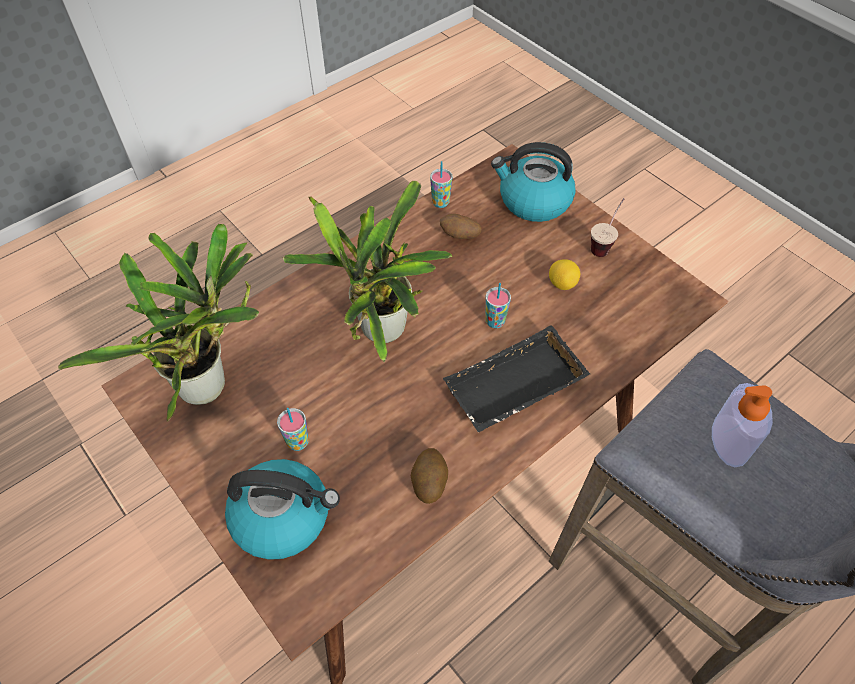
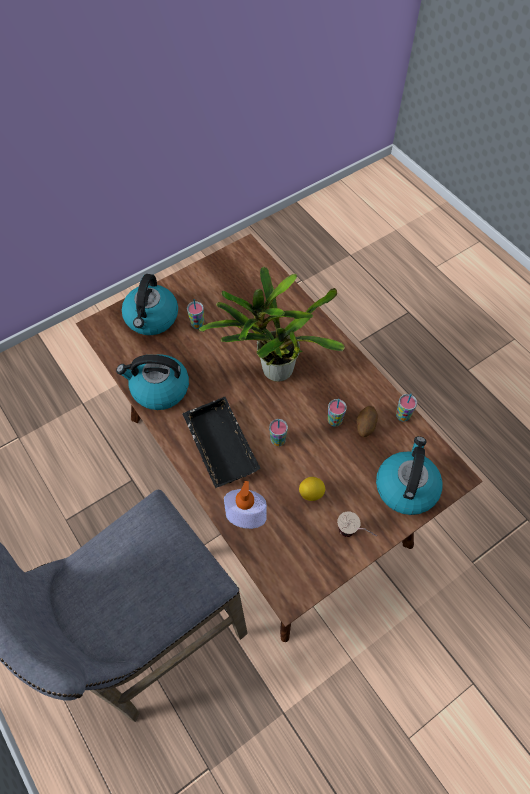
camera: 95 degrees right, 5 degrees up
(210, 384) = (244, 281): potted plant -> none
(429, 482) = (159, 389): potato -> kettle
(456, 265) = (334, 421): none -> cup
(730, 440) = (141, 565): soap dispenser -> soap dispenser (246, 516)

